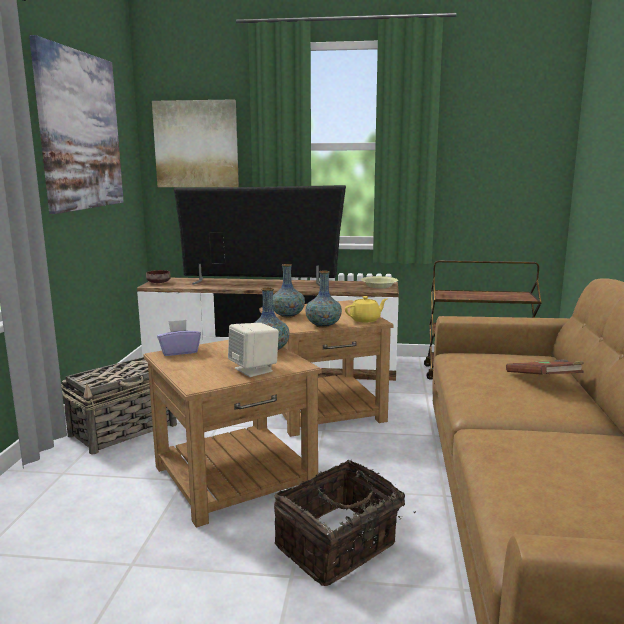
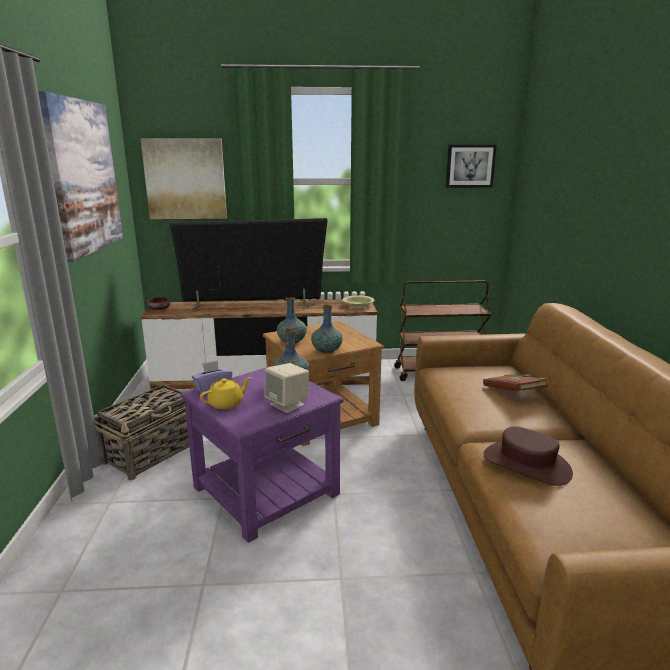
camera: 10 degrees left, 5 degrees up
(234, 477) = (266, 491): brown side table -> purple side table
(338, 547) = (371, 547): basket -> none
(365, 320) = (360, 342): yellow teapot -> yellow teapot (226, 404)
(519, 128) = (470, 166): none -> picture
(531, 452) = (526, 464): none -> brown hat

